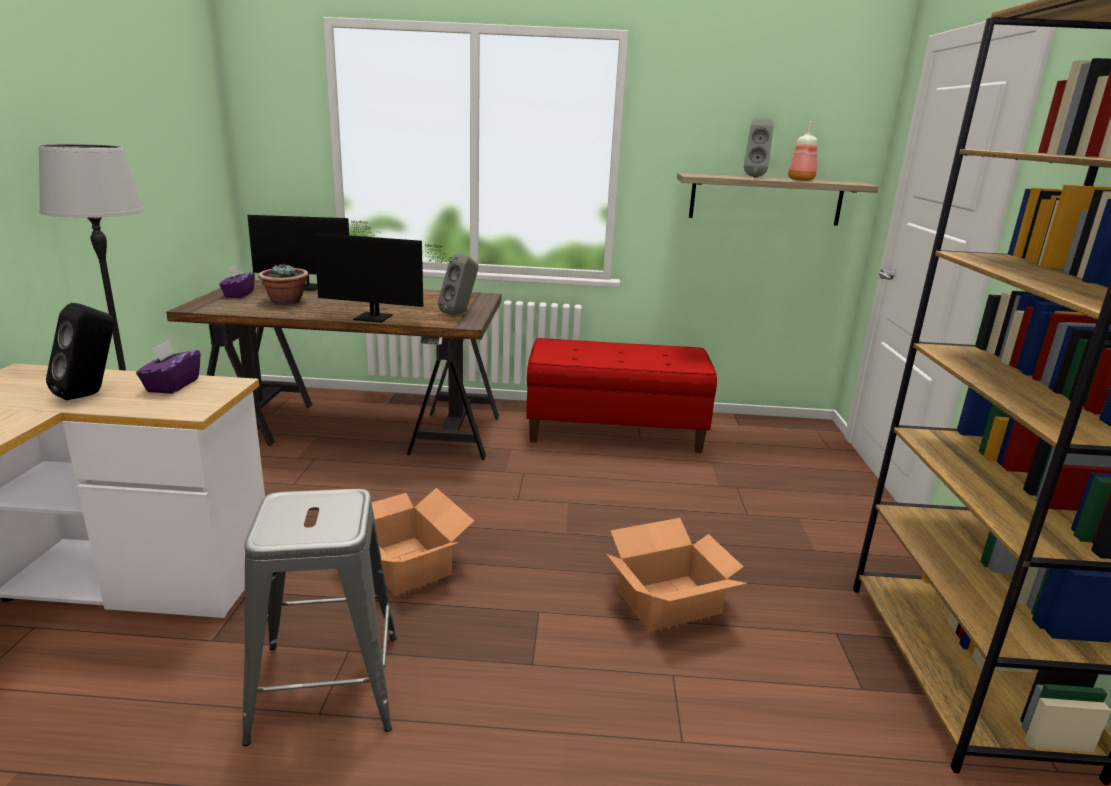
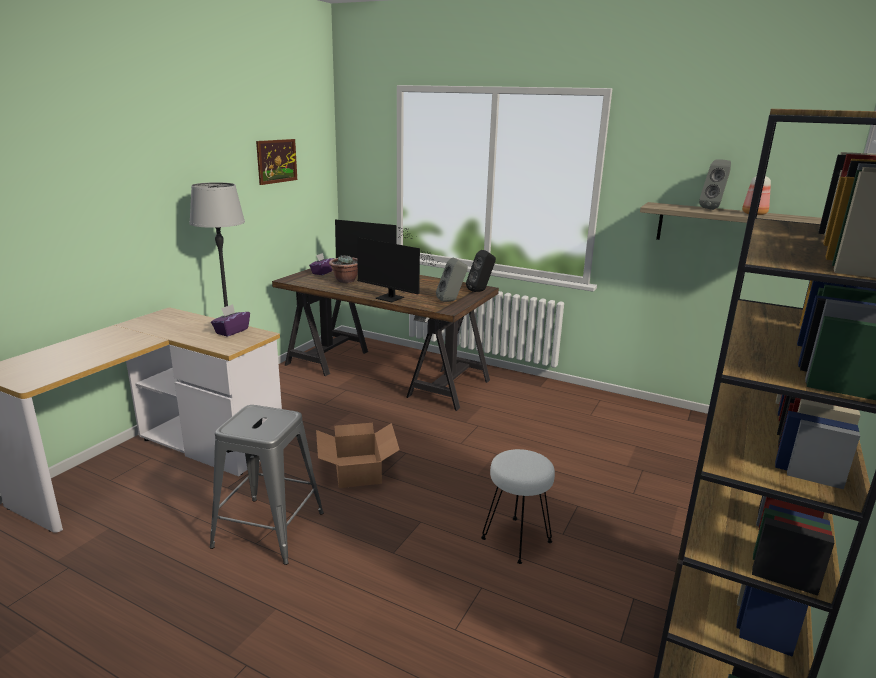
camera: 25 degrees right, 0 degrees up
(91, 394) = (189, 331): black speaker -> black speaker (481, 291)
(150, 122) = (276, 161): none -> picture
(615, 432) = (572, 407): red bench -> none
(667, 601) = (516, 539): cardboard box -> white stool

